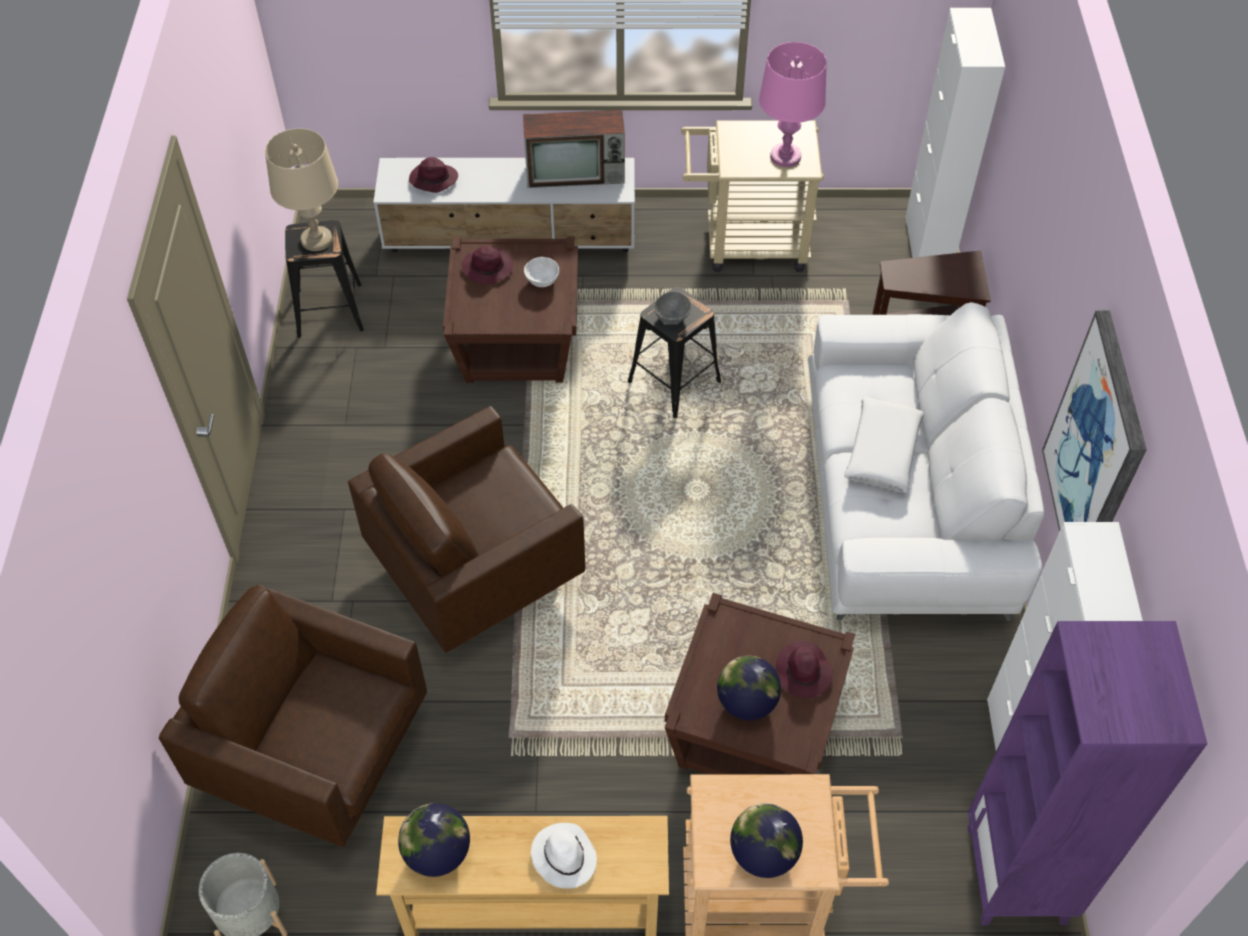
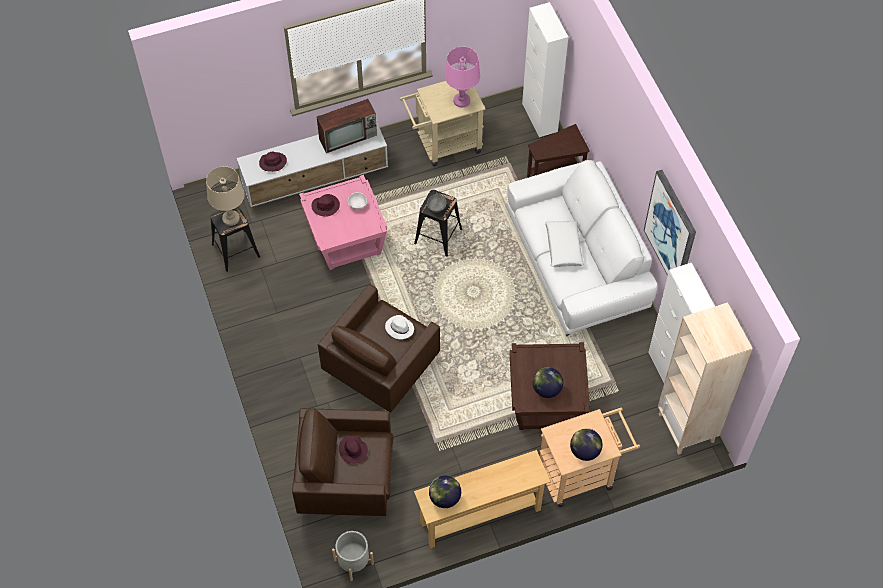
camera: 20 degrees left, 5 degrees up
(515, 340) = (345, 238): brown side table -> pink side table
(563, 856) = (499, 481): white hat -> white hat (399, 328)
(803, 672) = (567, 367): purple hat -> purple hat (353, 450)
(1017, 876) = (686, 428): purple bookcase -> beige bookcase

